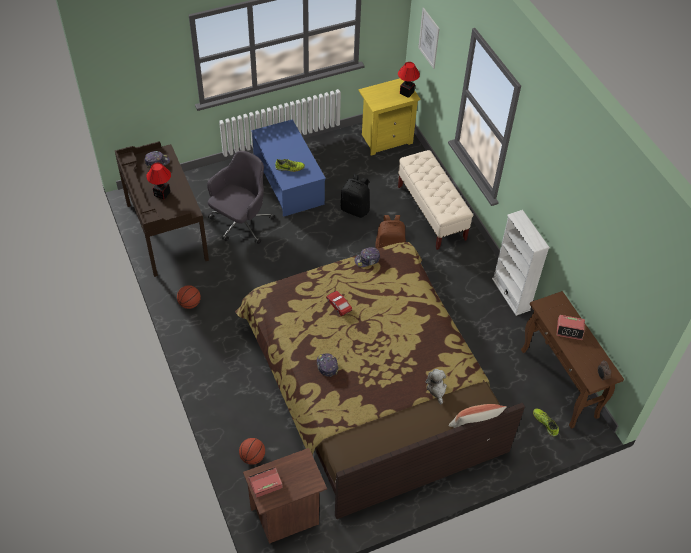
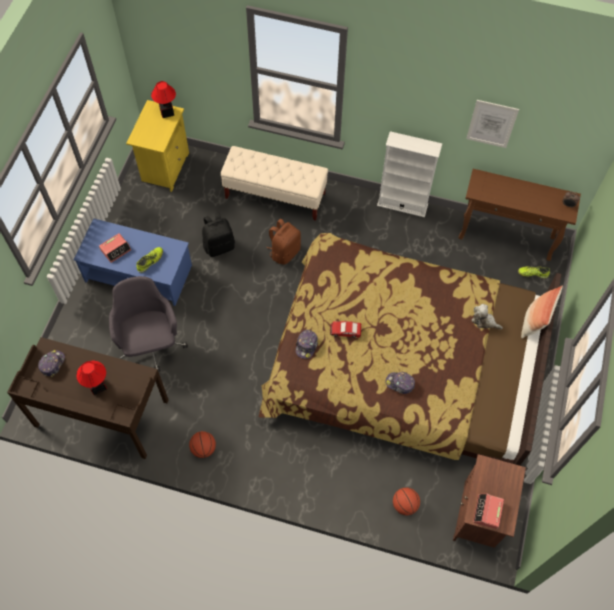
camera: 50 degrees left, 10 degrees up
(367, 260) = (317, 276): cap -> cap (306, 345)
(429, 38) = (168, 47): picture -> picture (491, 124)
(570, 329) = (512, 192): alarm clock -> alarm clock (116, 249)

